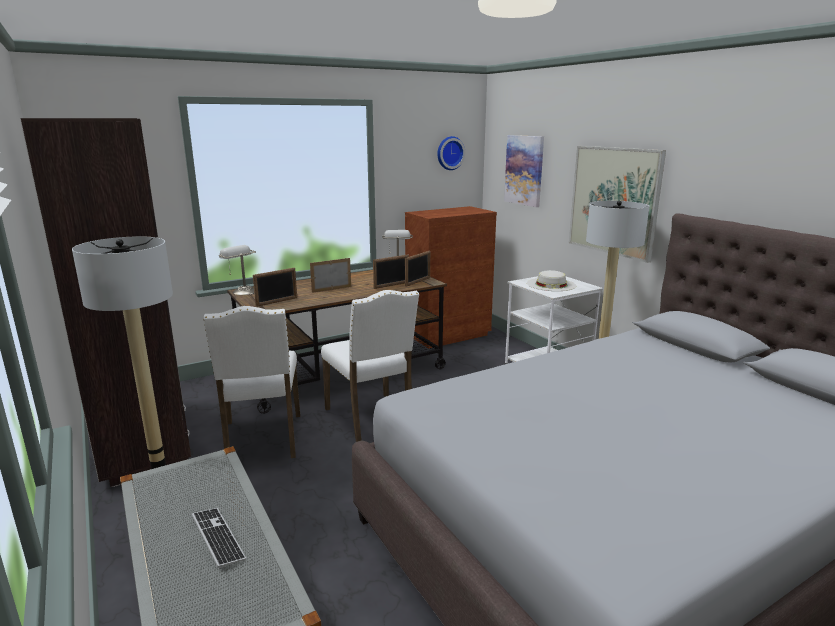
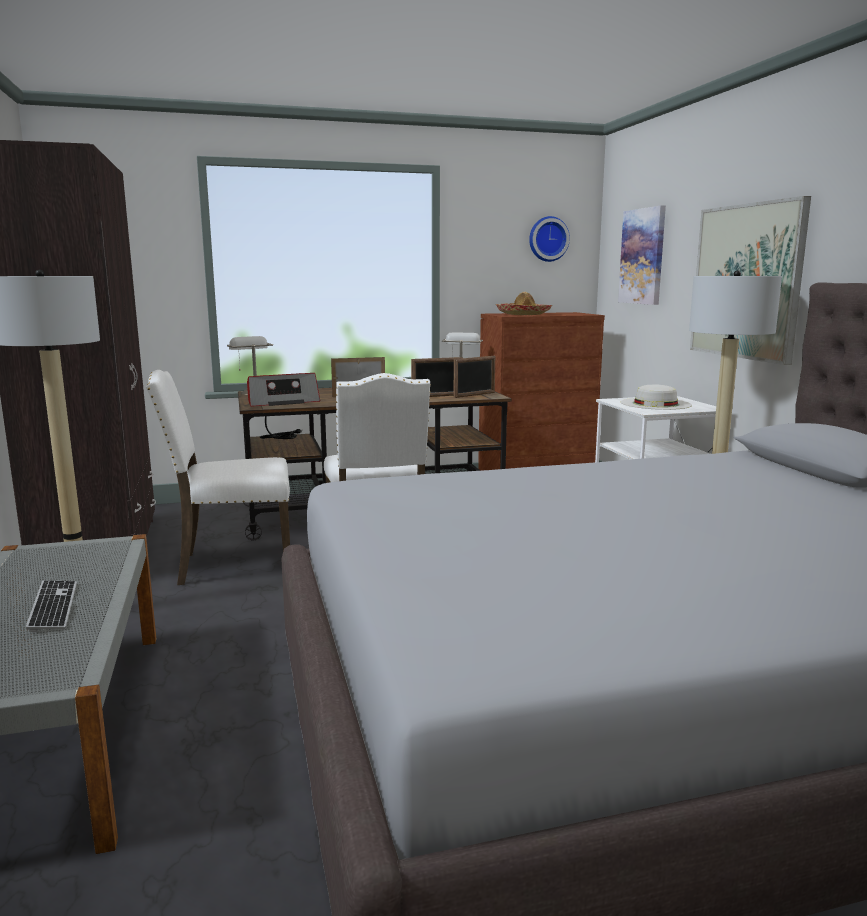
camera: 15 degrees right, 5 degrees down
(262, 440) = (233, 565): white chair -> white chair turned 75 degrees clockwise
(277, 302) = (282, 402): picture frame -> radio
(439, 213) = (523, 314): none -> hat

